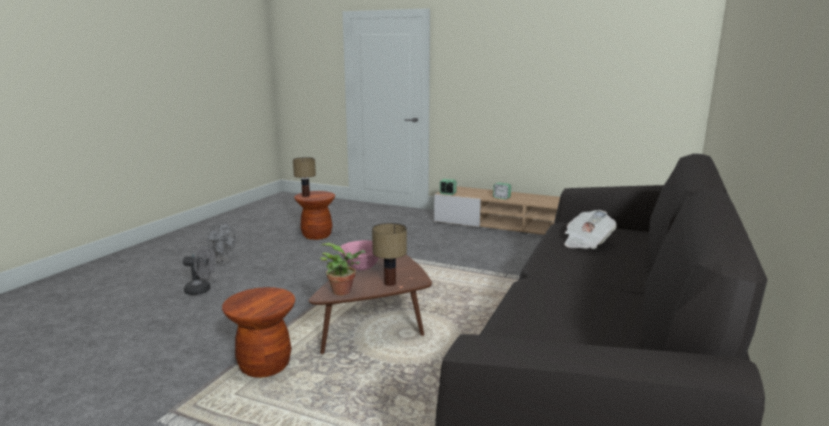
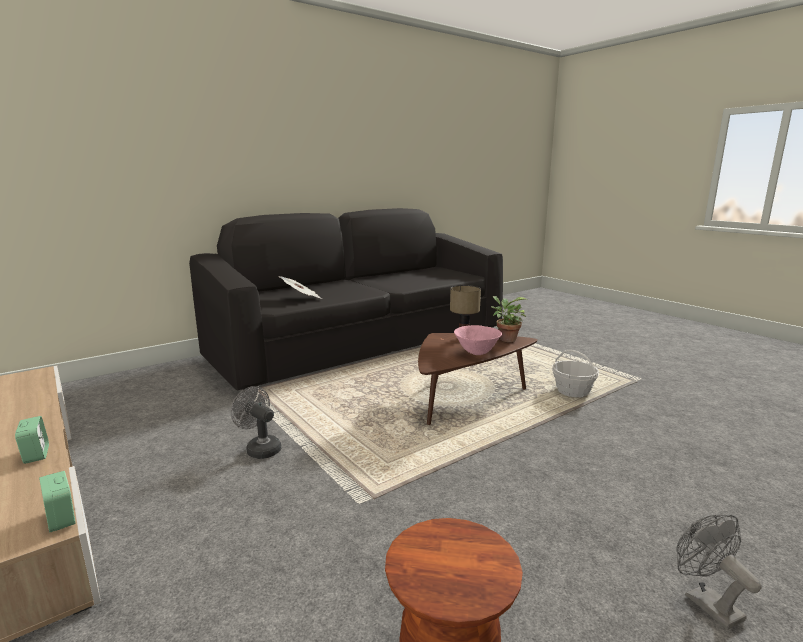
camera: 150 degrees left, 0 degrees up
(202, 290) = (693, 507): grey fan -> grey fan (260, 448)
(265, 366) = (572, 391): brown stool -> basket
(305, 196) = (482, 567): table lamp -> none

